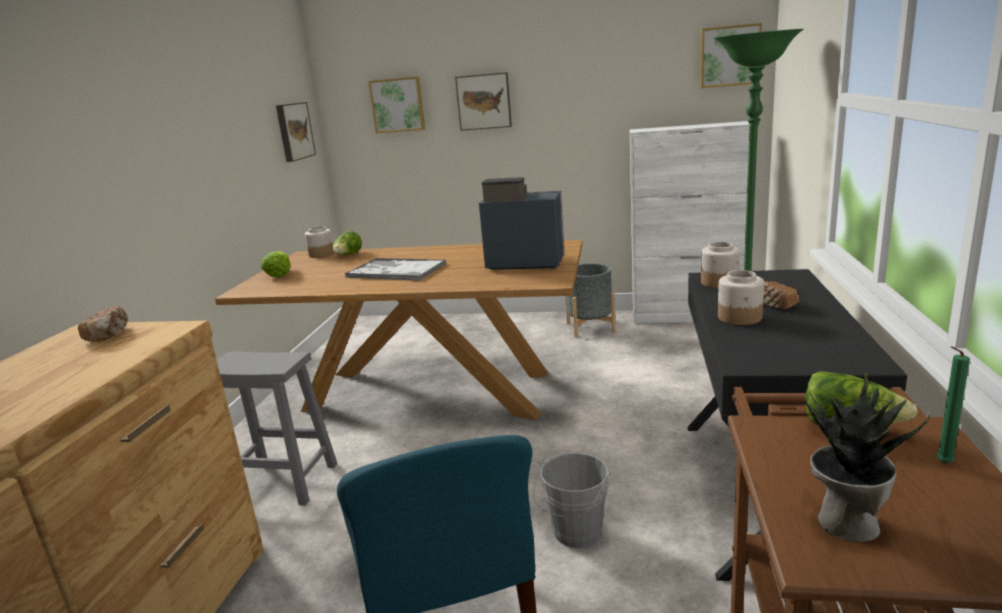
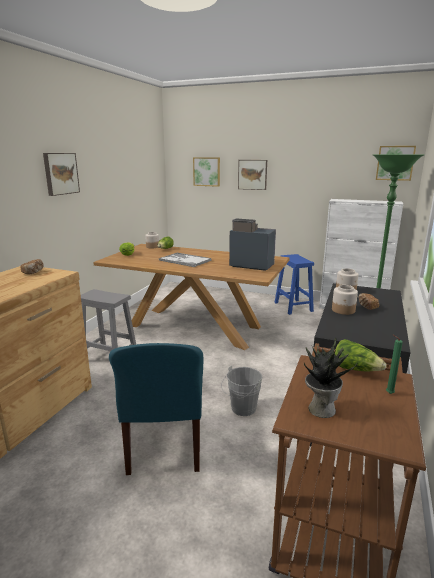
camera: 10 degrees right, 0 degrees up
(293, 131) = (150, 180): picture -> picture (60, 173)
(590, 328) = (293, 307): grey planter -> blue stool

